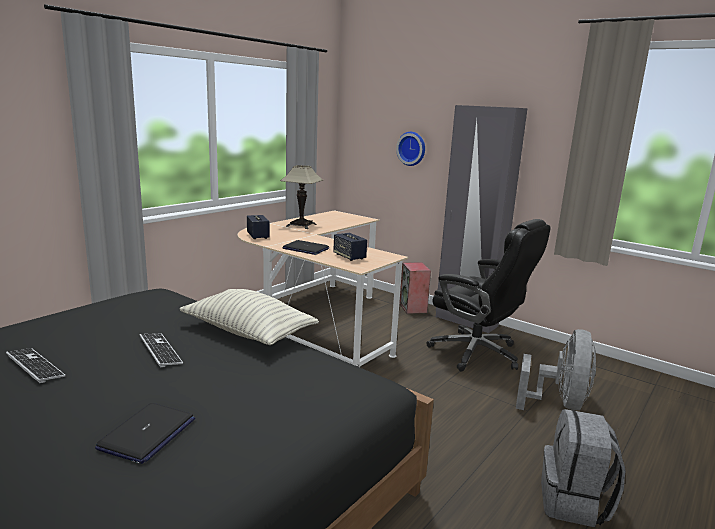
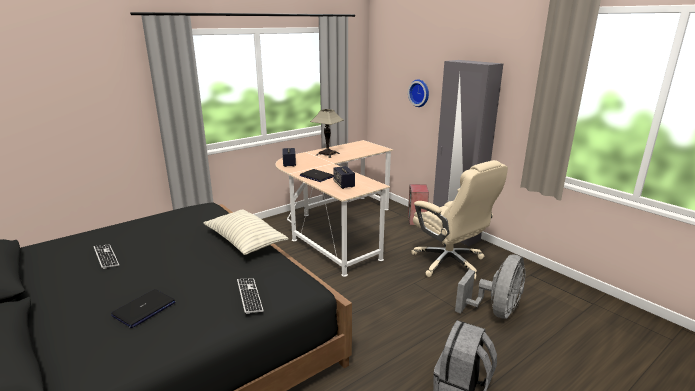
camera: 15 degrees right, 5 degrees up
(160, 351) = (182, 252): keyboard -> keyboard (249, 296)
(477, 353) = (450, 263): black office chair -> beige office chair

